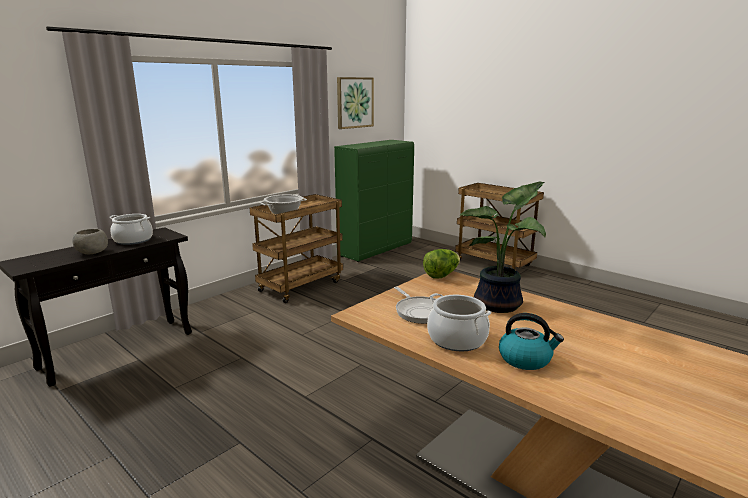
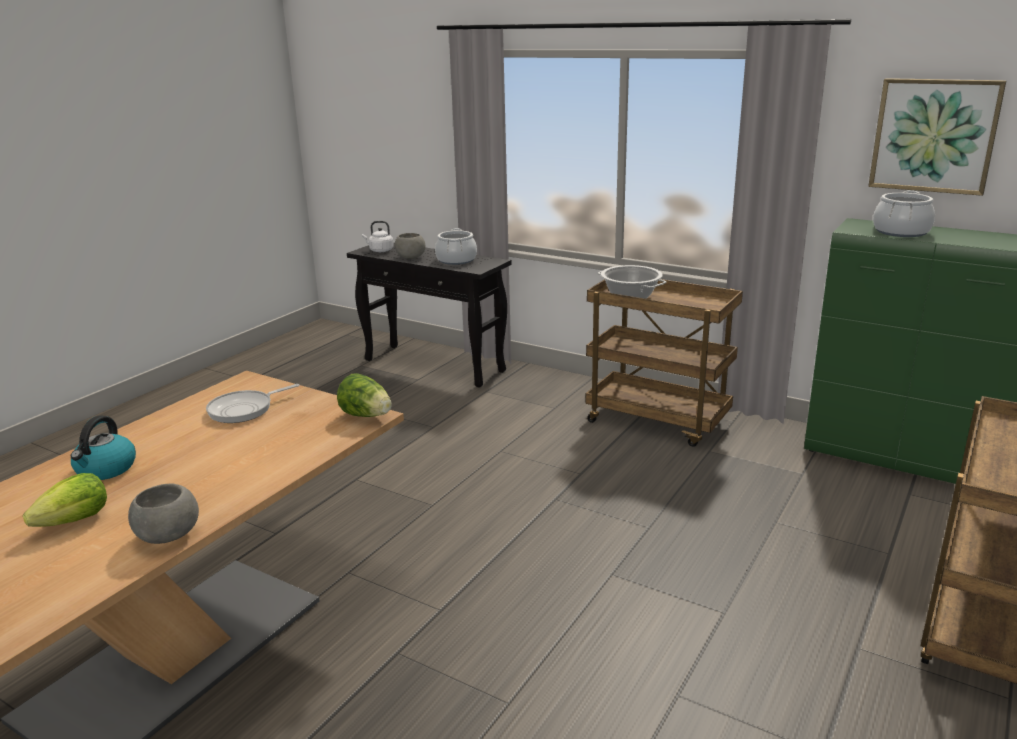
camera: 80 degrees right, 5 degrees up
(39, 263) = (380, 250): none -> white kettle
(457, 339) = (166, 432): cooking pot -> cooking pot (901, 232)
(501, 305) = (255, 457): potted plant -> none
(609, 361) = (75, 521): none -> lettuce
(612, 325) = (169, 536): none -> grey bowl

